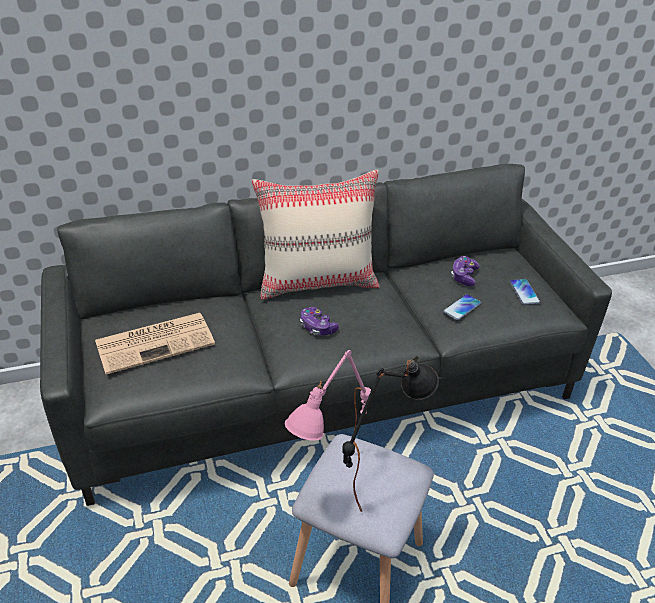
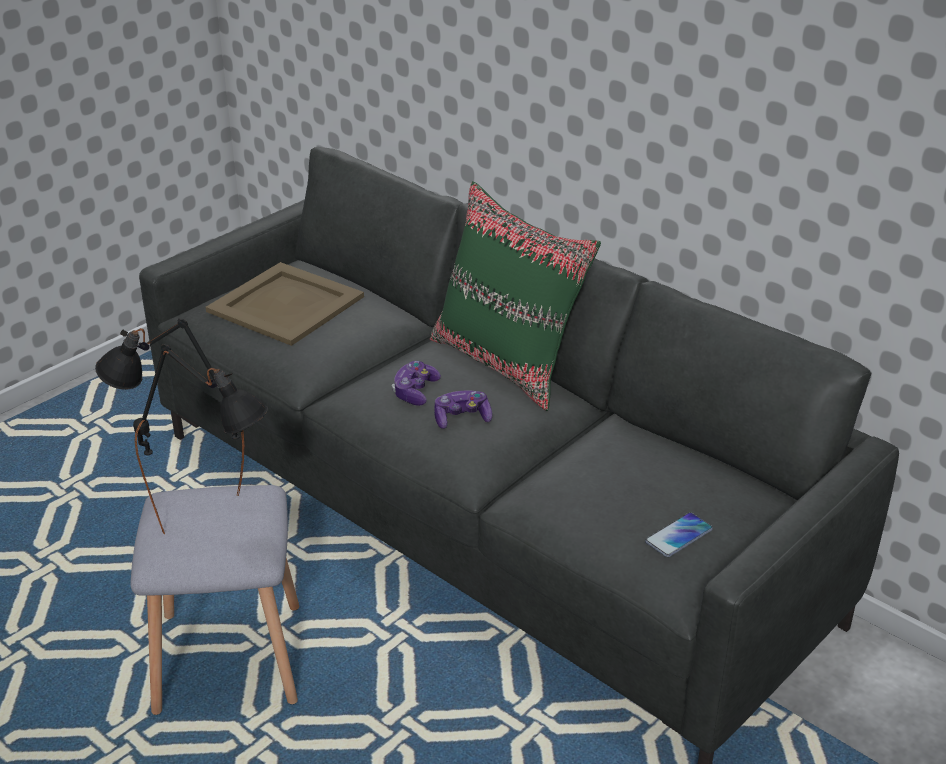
camera: 60 degrees right, 5 degrees down
(156, 342) = (287, 304): newspaper -> beige tray
(318, 282) = (507, 364): beige pillow -> green pillow
(330, 485) = (187, 500): pink table lamp -> black table lamp
(462, 308) = (574, 488): phone -> none
(464, 276) = (651, 470): game controller -> game controller (462, 418)

